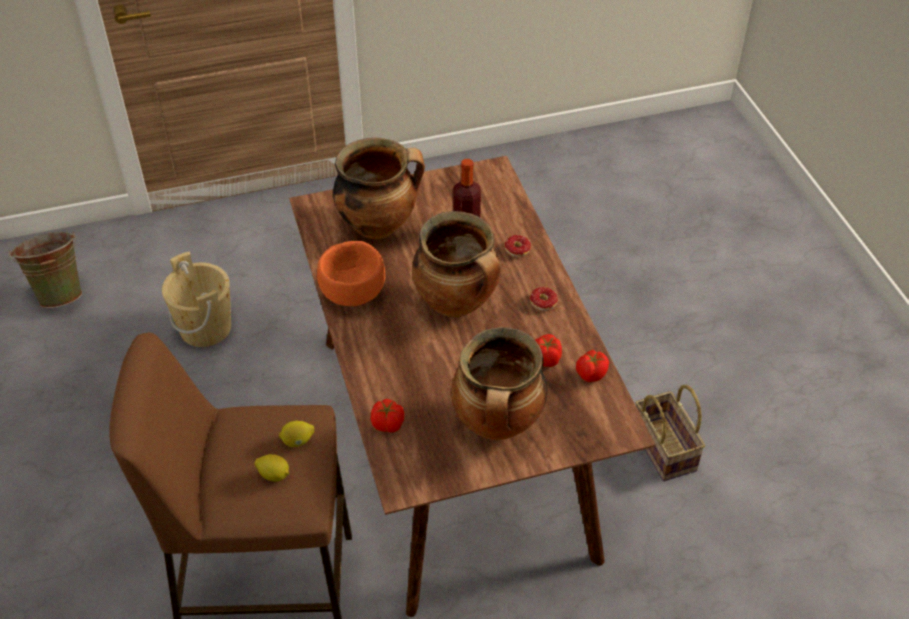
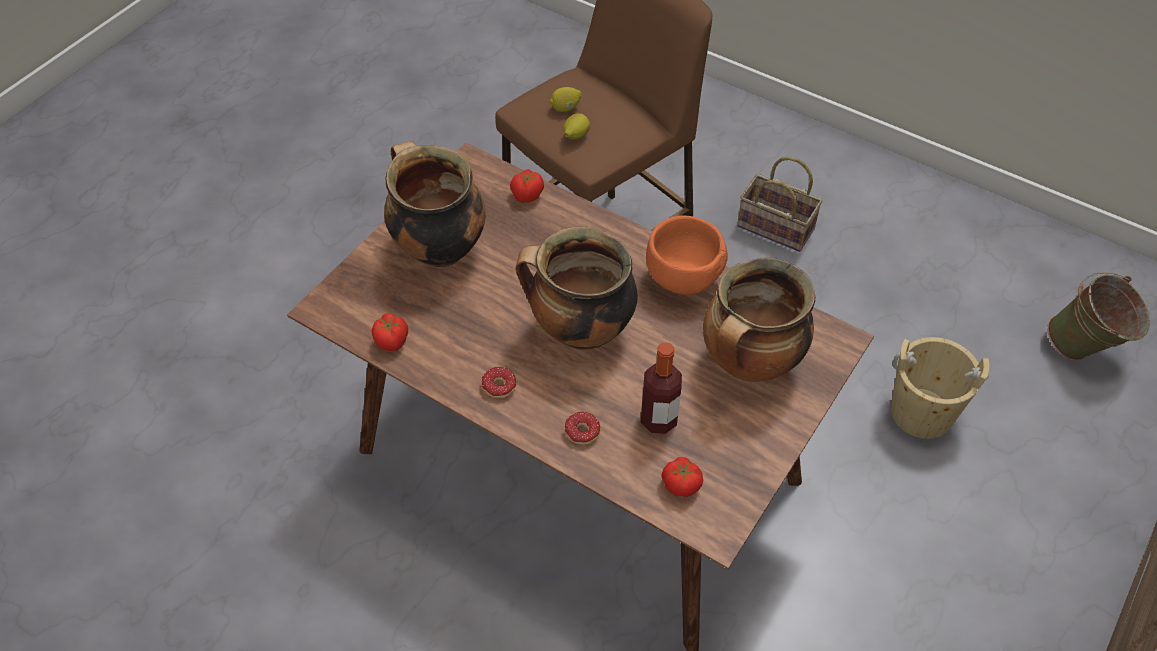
camera: 140 degrees right, 5 degrees up
(545, 359) = (446, 329): tomato -> tomato (681, 485)
(666, 450) = (370, 606): basket -> basket (773, 228)

